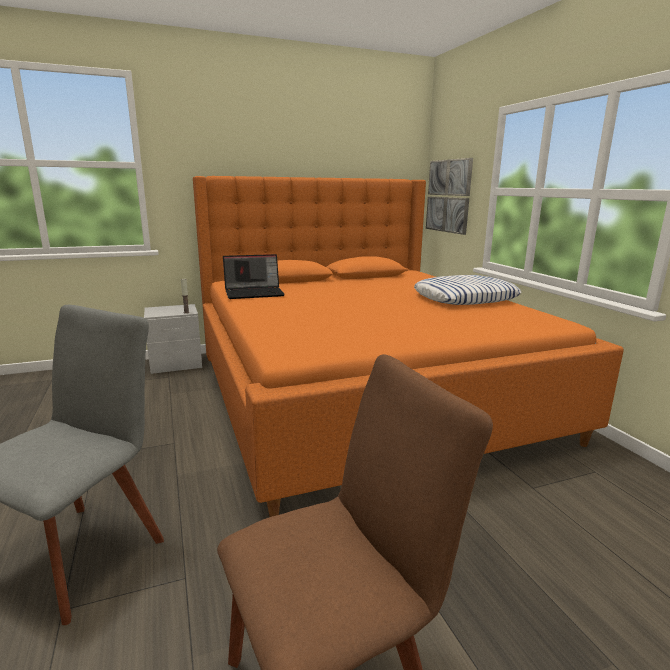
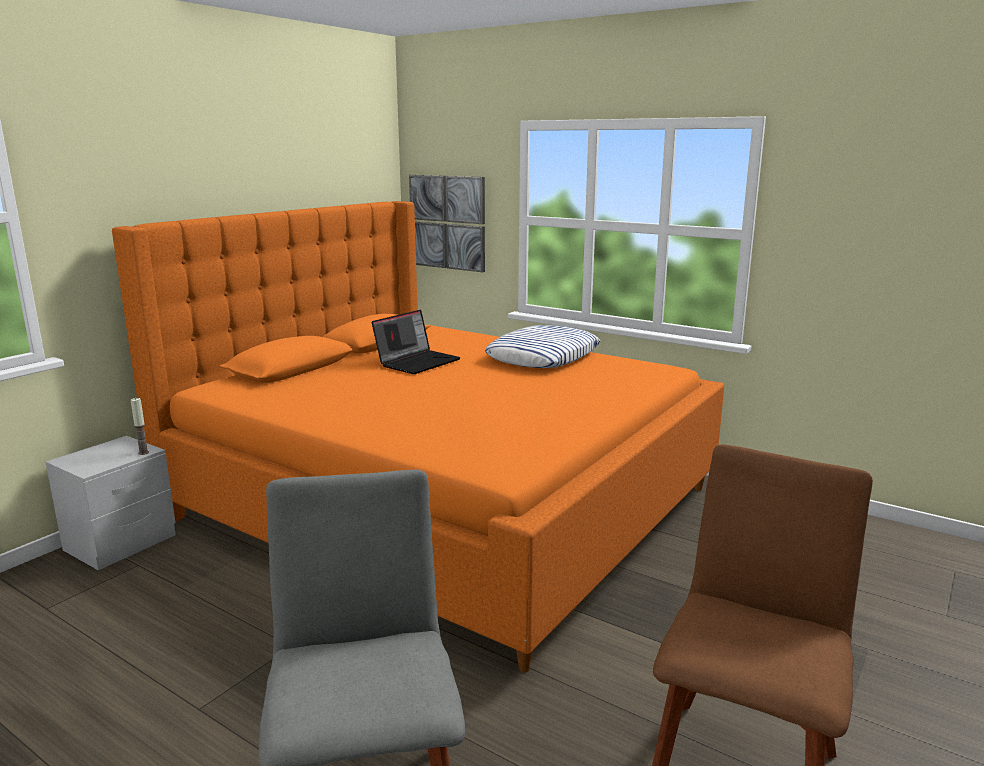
camera: 35 degrees left, 0 degrees up
(255, 293) = (292, 400): laptop -> laptop (417, 362)

